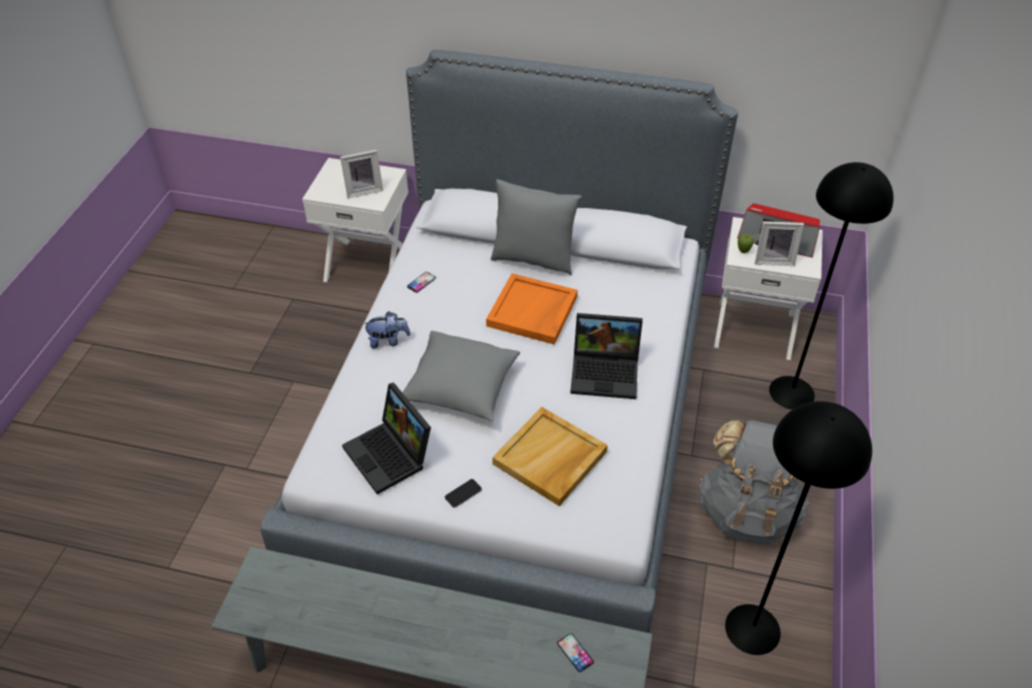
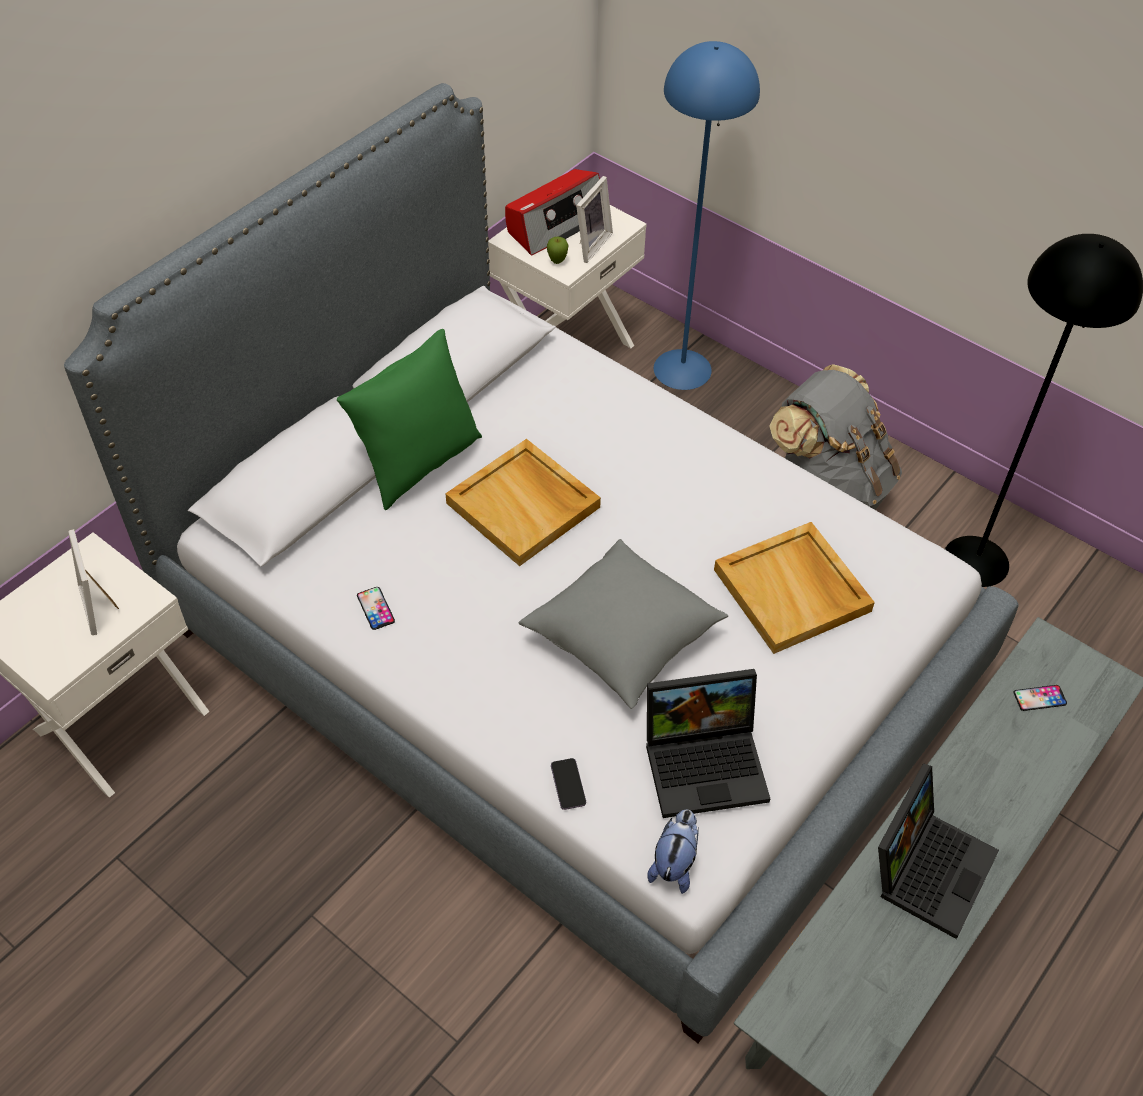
camera: 65 degrees left, 5 degrees up
(363, 190) = (100, 605): picture frame -> picture frame turned 150 degrees clockwise
(388, 341) = (475, 692): plush toy -> plush toy (674, 863)
(463, 494) = (808, 704): phone -> phone (568, 784)
(532, 312) = (524, 505): orange tray -> beige tray
(533, 259) = (418, 463): grey pillow -> green pillow
(606, 372) = (678, 477): laptop -> laptop (928, 865)
(792, 393) = (683, 369): black floor lamp -> blue floor lamp

